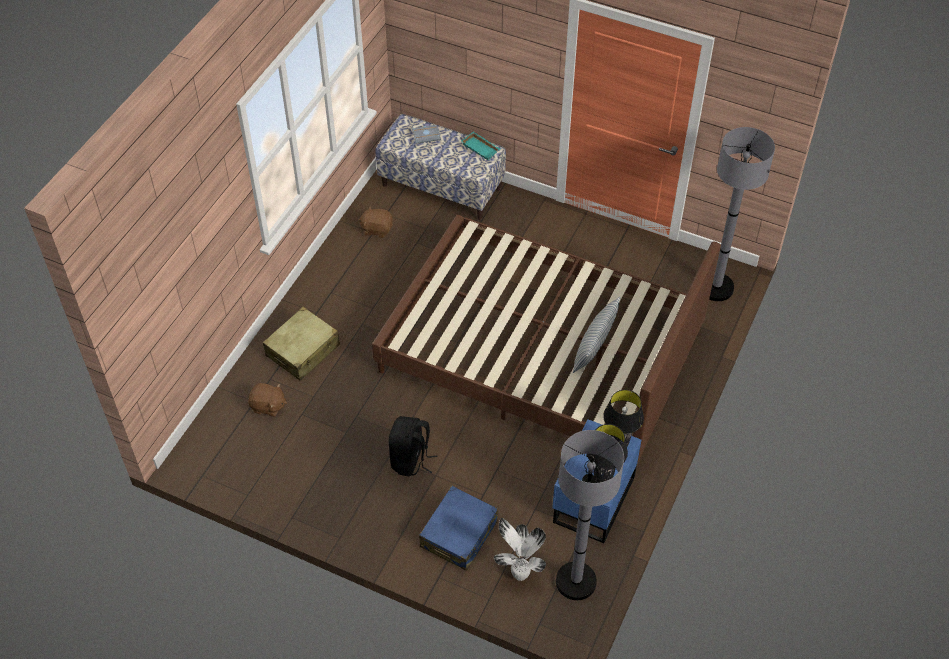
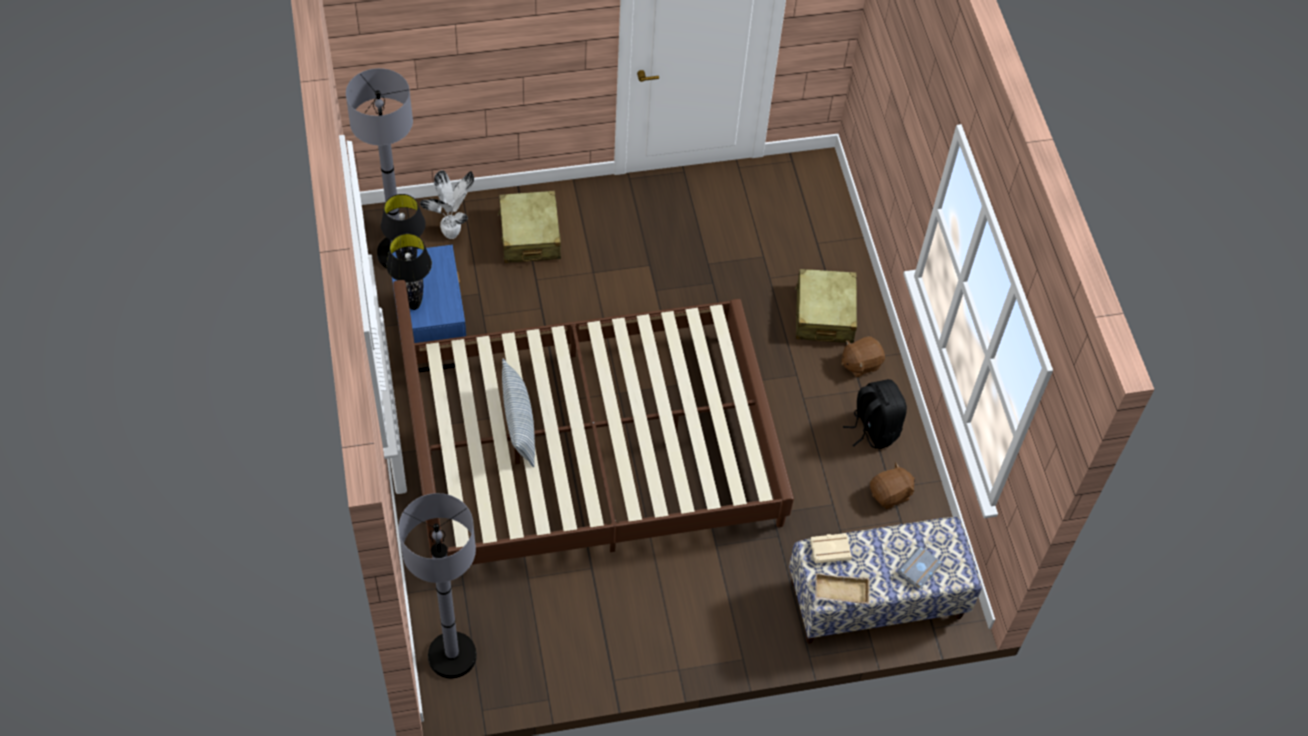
camera: 140 degrees right, 5 degrees up
(268, 406) = (800, 246): brown plush toy -> brown plush toy (860, 363)
(411, 460) = (626, 272): black backpack -> black backpack (873, 429)
(459, 534) = (530, 236): blue suitcase -> beige suitcase
(466, 169) = (831, 549): none -> beige book
(481, 148) = (840, 593): turquoise tray -> beige tray

